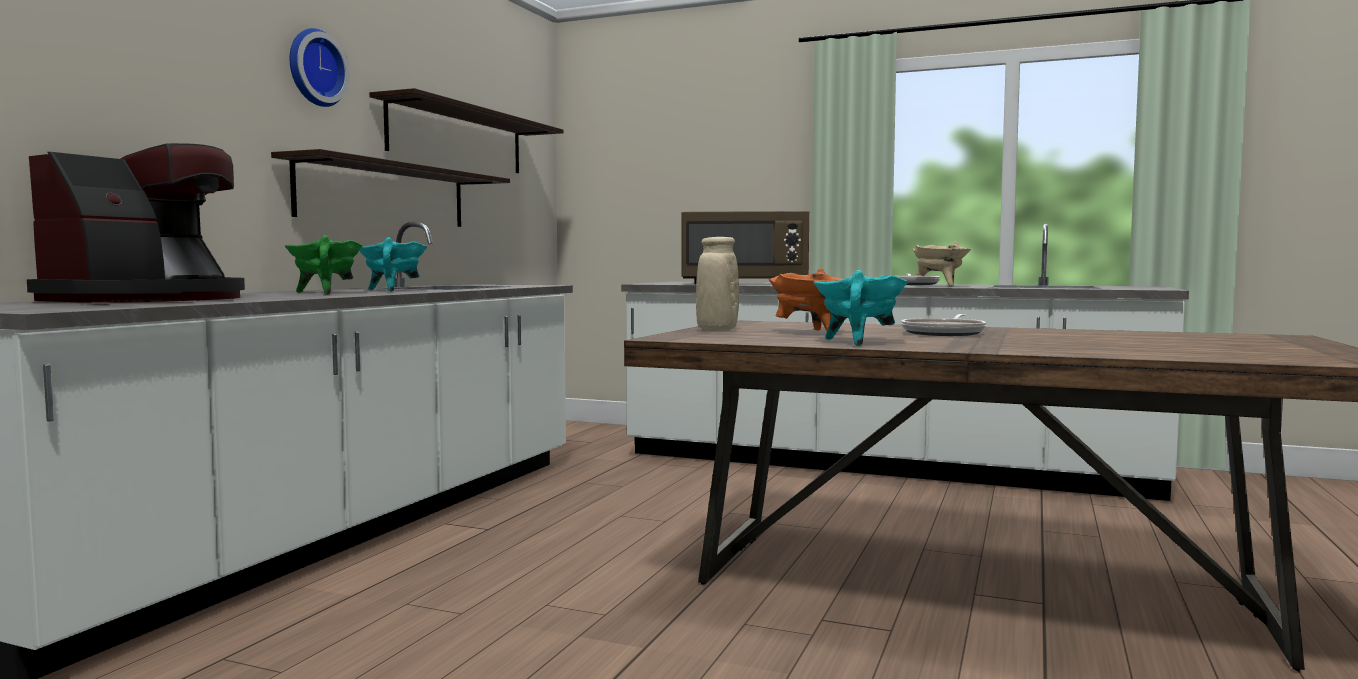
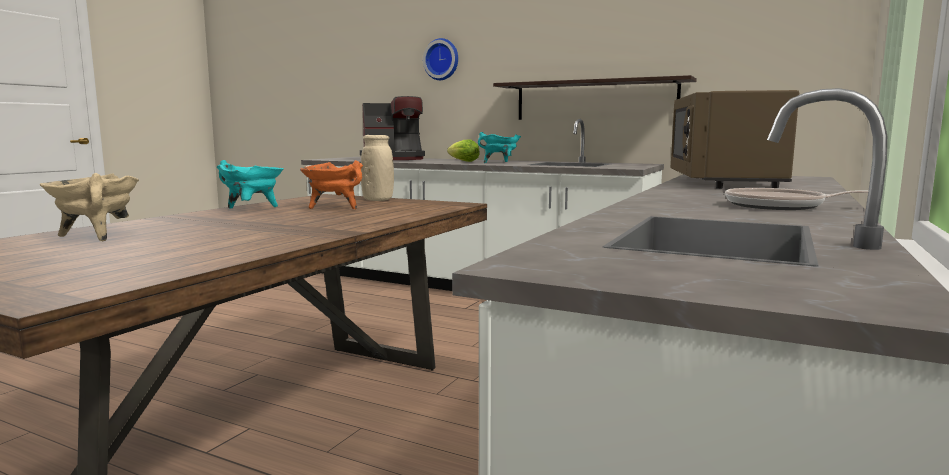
camera: 95 degrees right, 5 degrees up
(149, 300) = (393, 159): coffee machine -> coffee machine turned 45 degrees counterclockwise
(314, 68) = (539, 30): wall clock -> wall clock (442, 59)
(324, 293) = (464, 161): green cooking pot -> lettuce
(458, 139) = (683, 46): shelf -> none
(940, 286) = (660, 206): beige cooking pot -> beige cooking pot (95, 236)
(945, 333) = (291, 222): frying pan -> none

